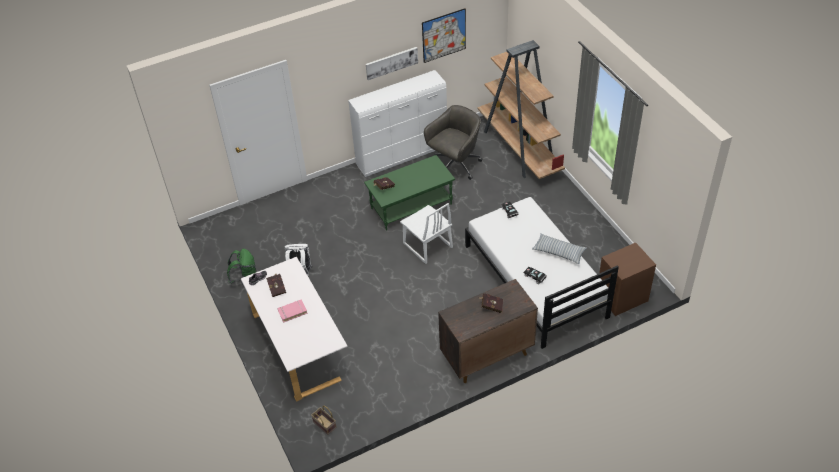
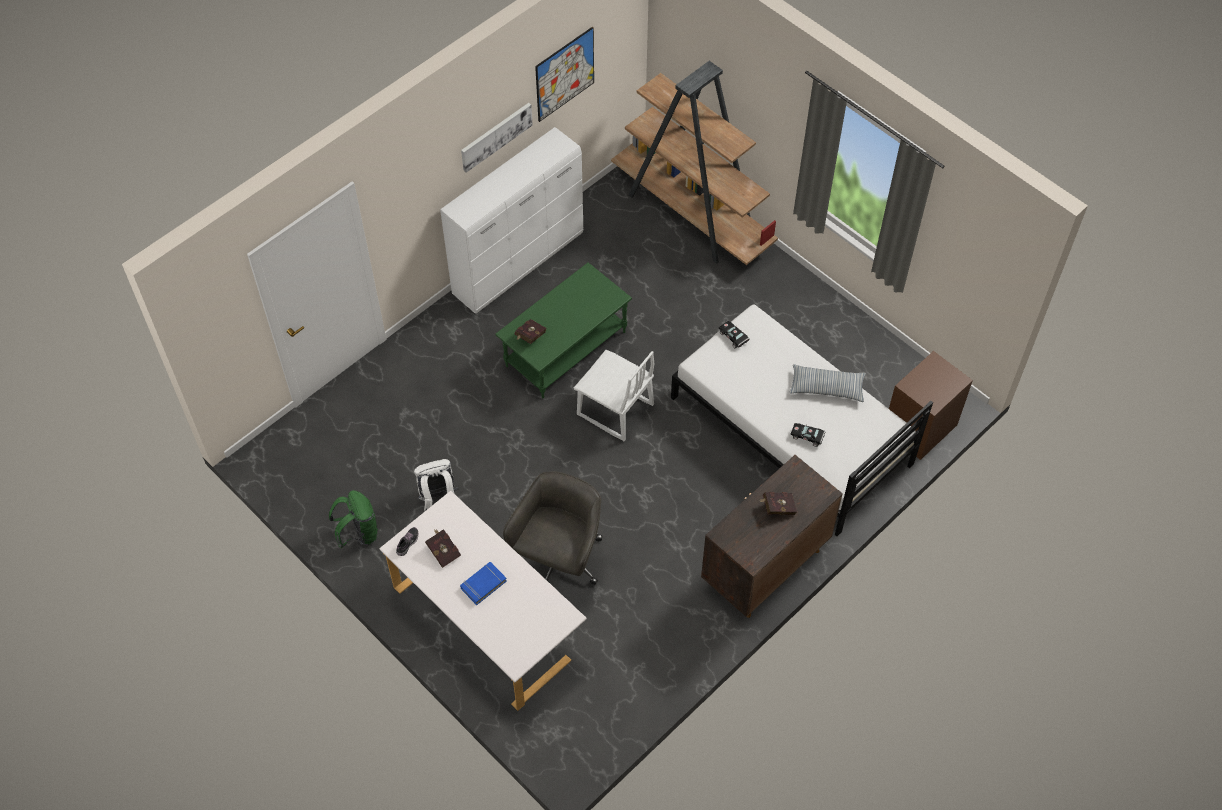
camera: 20 degrees left, 10 degrees up
(292, 312) = (483, 584): pink book -> blue book
(324, 424) = (572, 736): basket -> none
(455, 165) = (606, 264): grey office chair -> grey office chair (559, 560)

